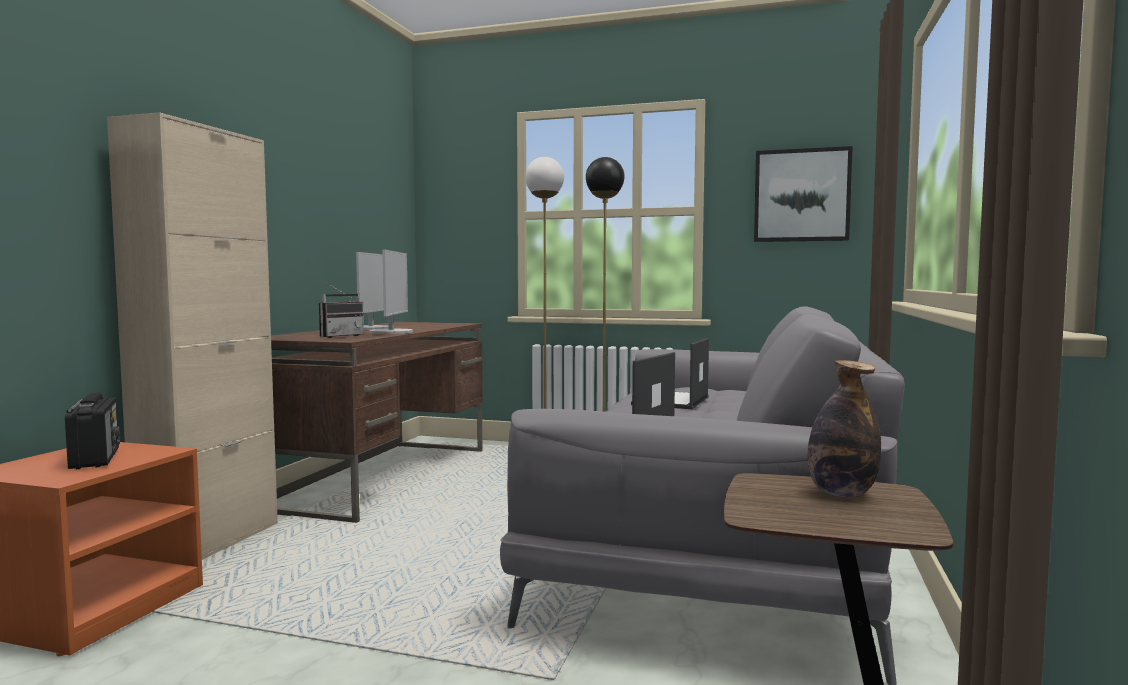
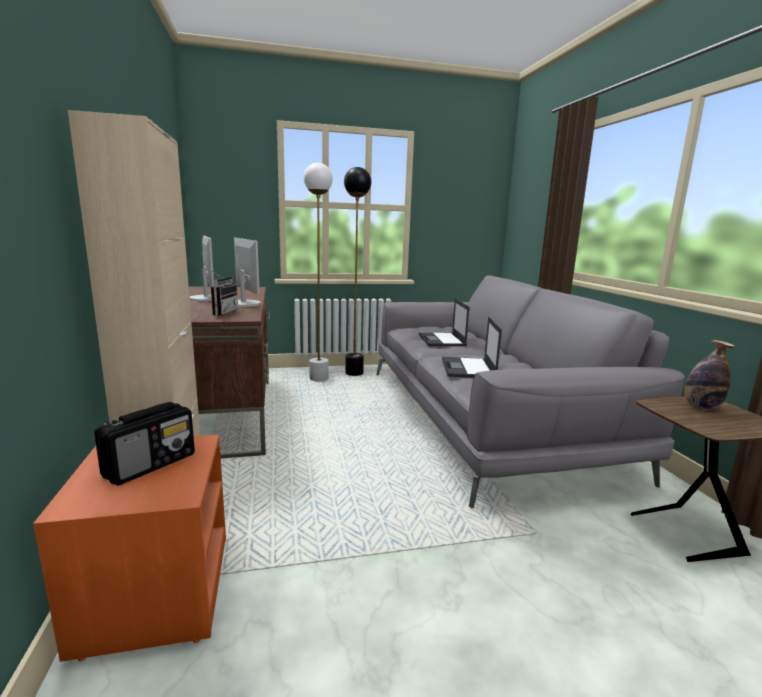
camera: 30 degrees left, 10 degrees up
(95, 458) = (151, 465): radio -> radio turned 90 degrees clockwise
(801, 195) = (467, 203): picture -> none

